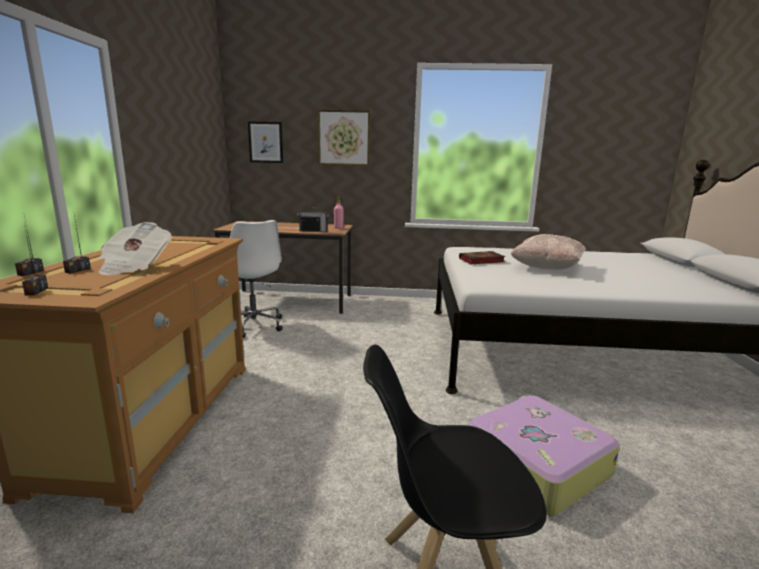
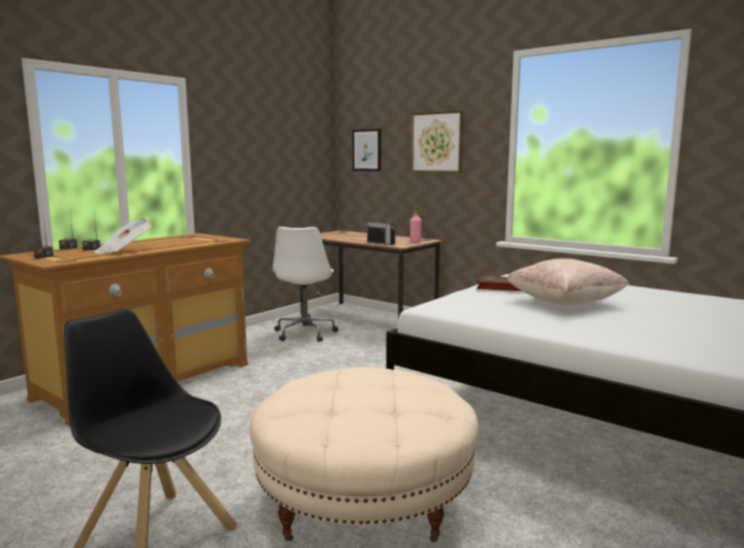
camera: 35 degrees right, 5 degrees down
(534, 464) = (364, 500): suitcase -> beige ottoman

